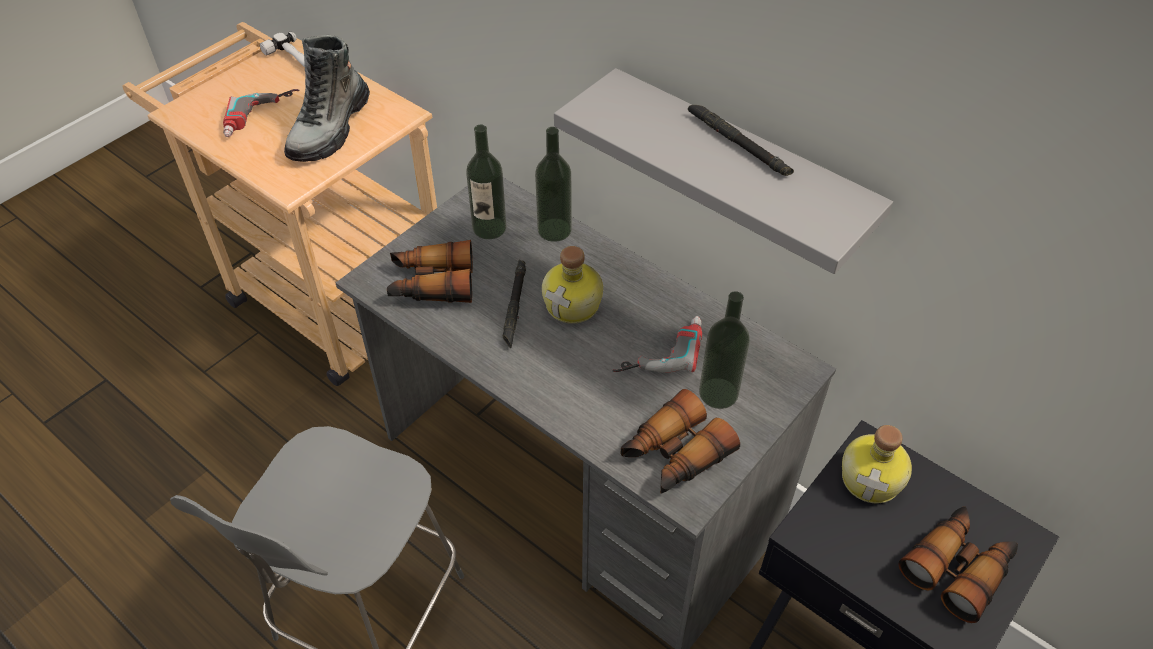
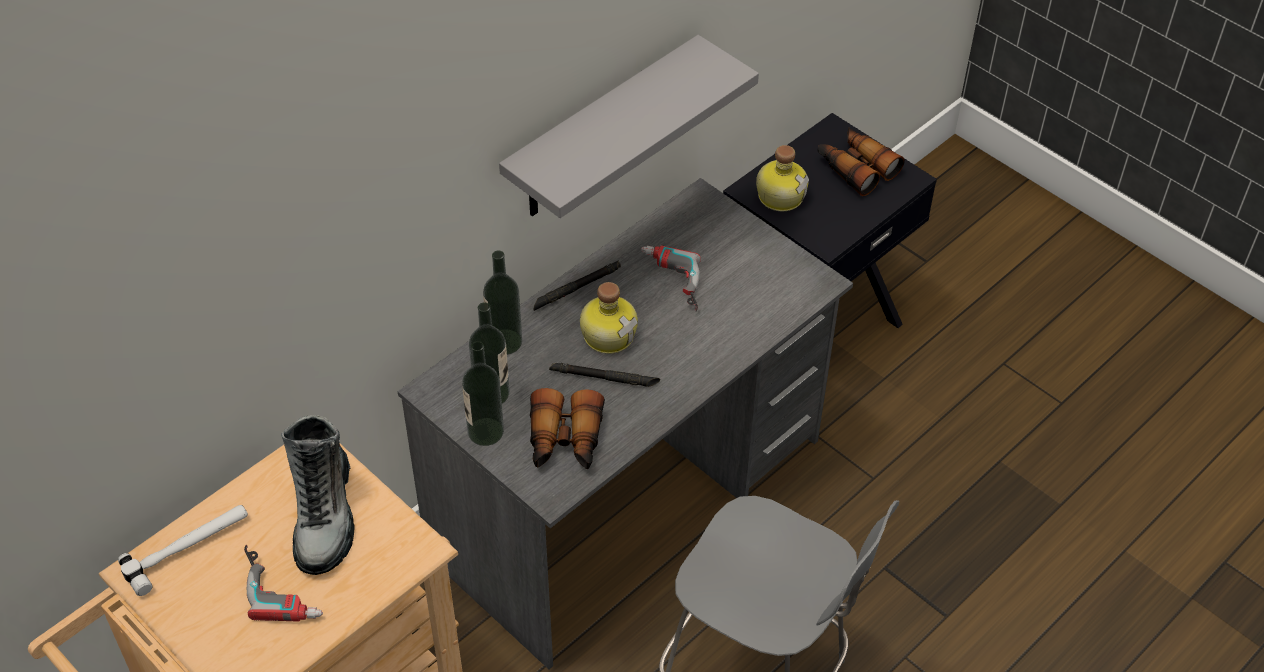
camera: 85 degrees left, 0 degrees up
(330, 129) = (324, 515): boot -> boot turned 60 degrees clockwise
(674, 455) = (780, 285): binoculars -> none
(718, 393) = (720, 250): bottle -> bottle (485, 431)
(738, 144) = (622, 101): black flashlight -> black flashlight (576, 288)

